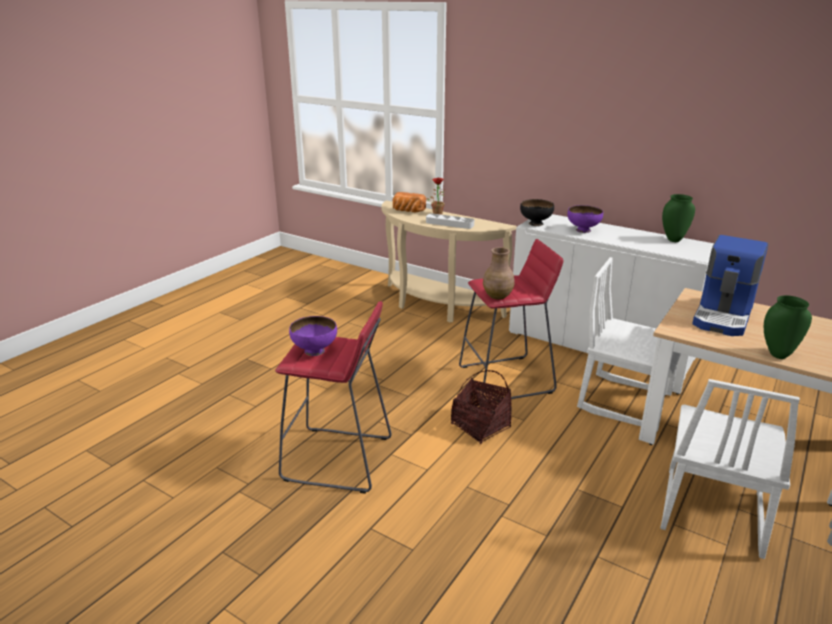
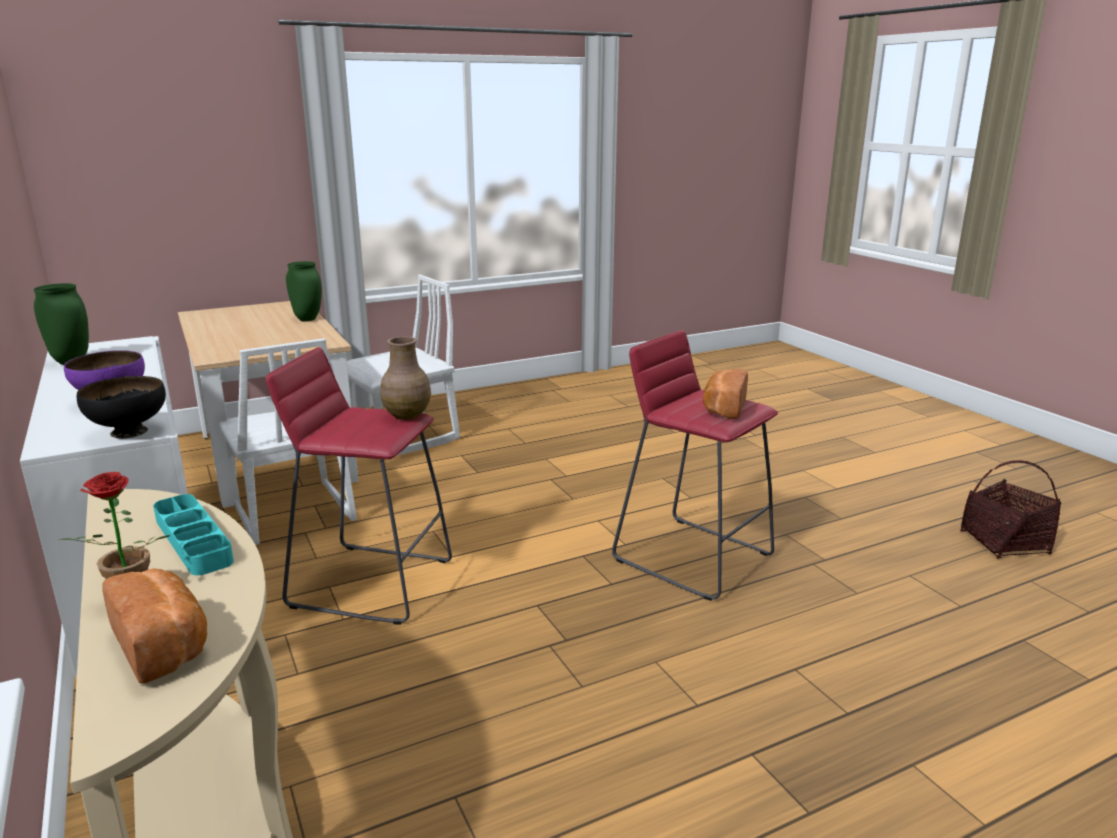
camera: 150 degrees left, 5 degrees down
(314, 351) = (723, 408): purple bowl -> bread
(449, 224) = (193, 540): grey tray -> turquoise tray
(480, 426) = (491, 540): basket -> basket (1004, 543)
(724, 316) = (255, 341): coffee machine -> none

